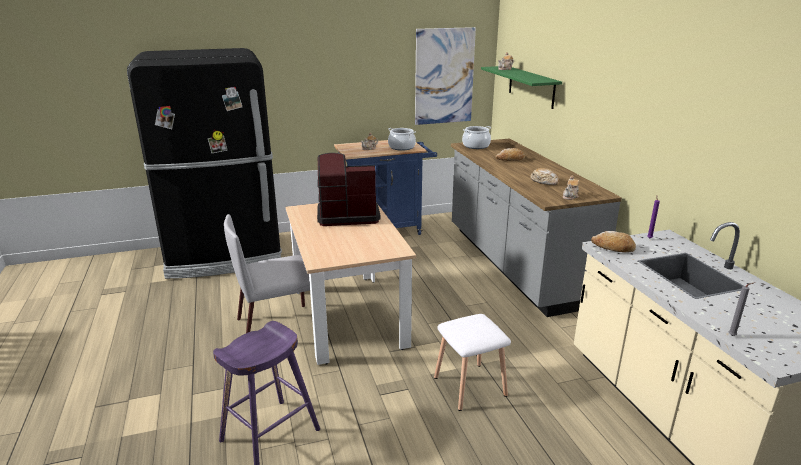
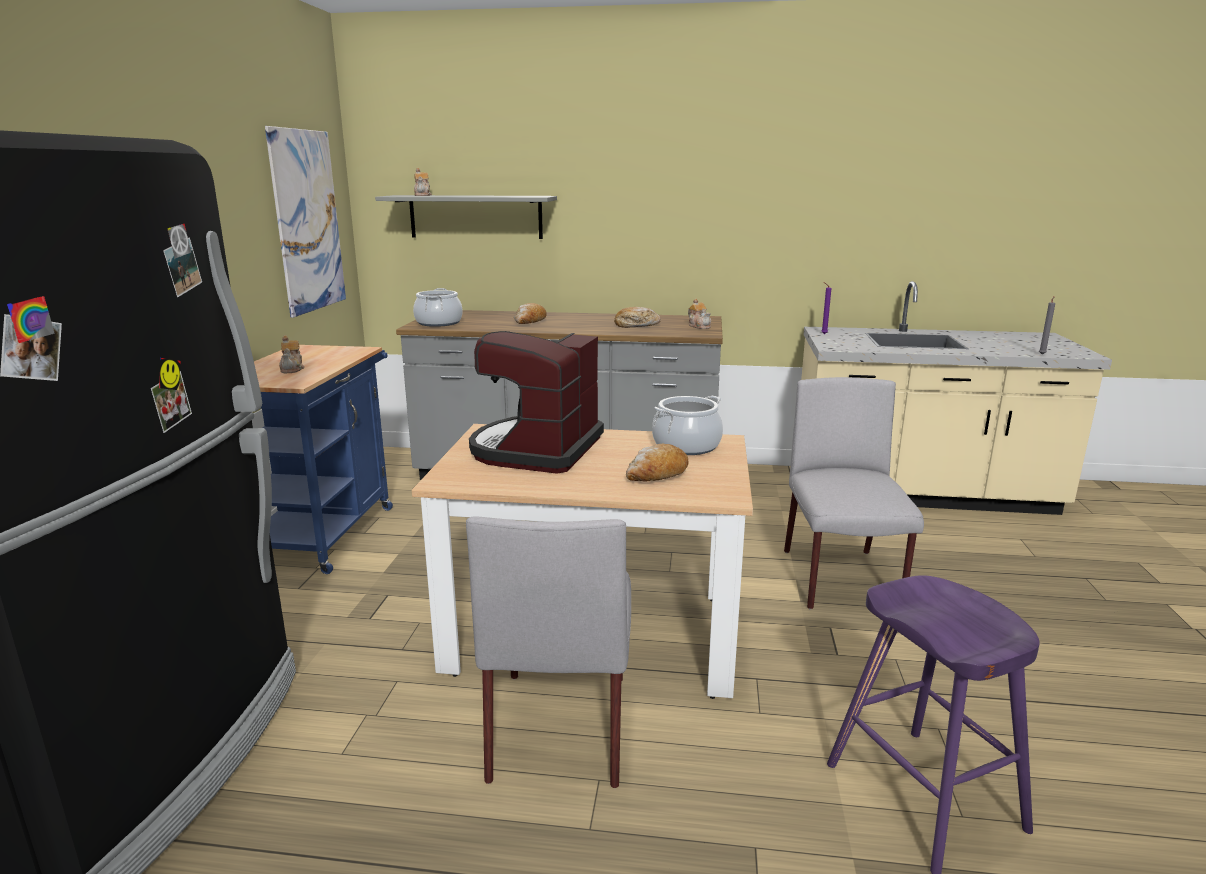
camera: 65 degrees left, 5 degrees down
(401, 147) = (335, 354): cooking pot -> cooking pot (687, 446)
(471, 387) = (841, 580): white stool -> grey chair
(531, 86) = (475, 217): green shelf -> grey shelf
(613, 248) = (842, 346): bread -> bread (657, 475)

